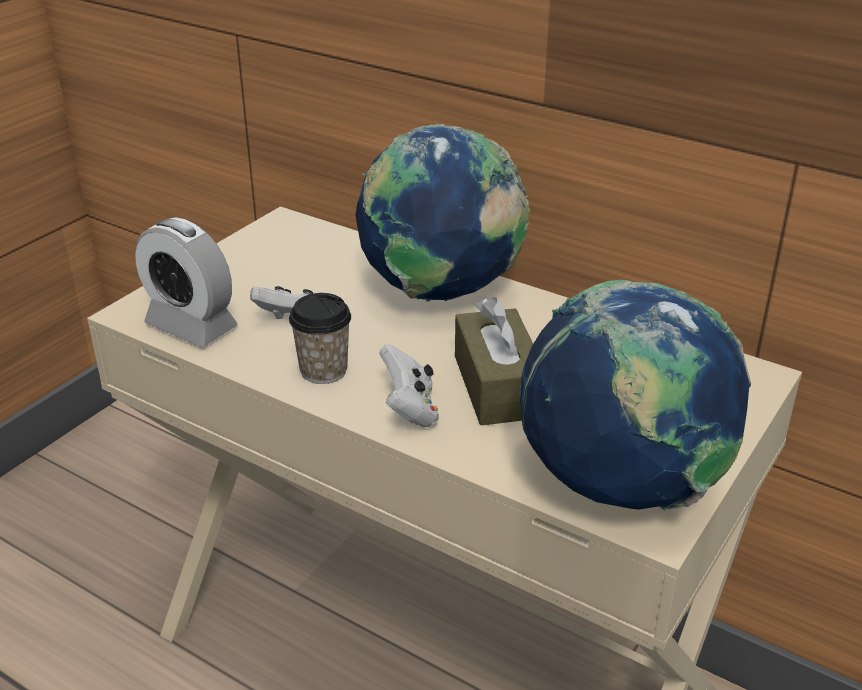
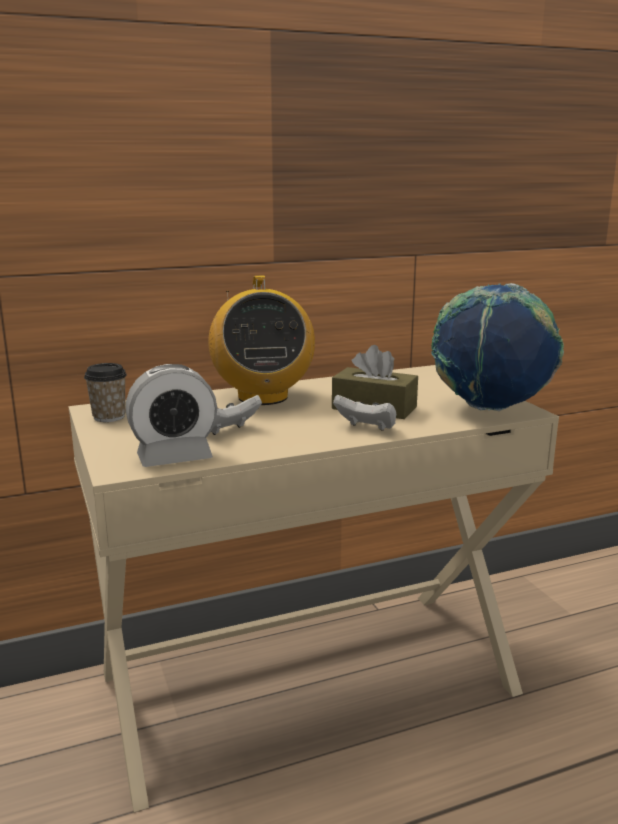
camera: 55 degrees left, 15 degrees down
(323, 371) = (294, 437): cup -> cup (109, 417)
(441, 293) = (262, 397): globe -> radio

